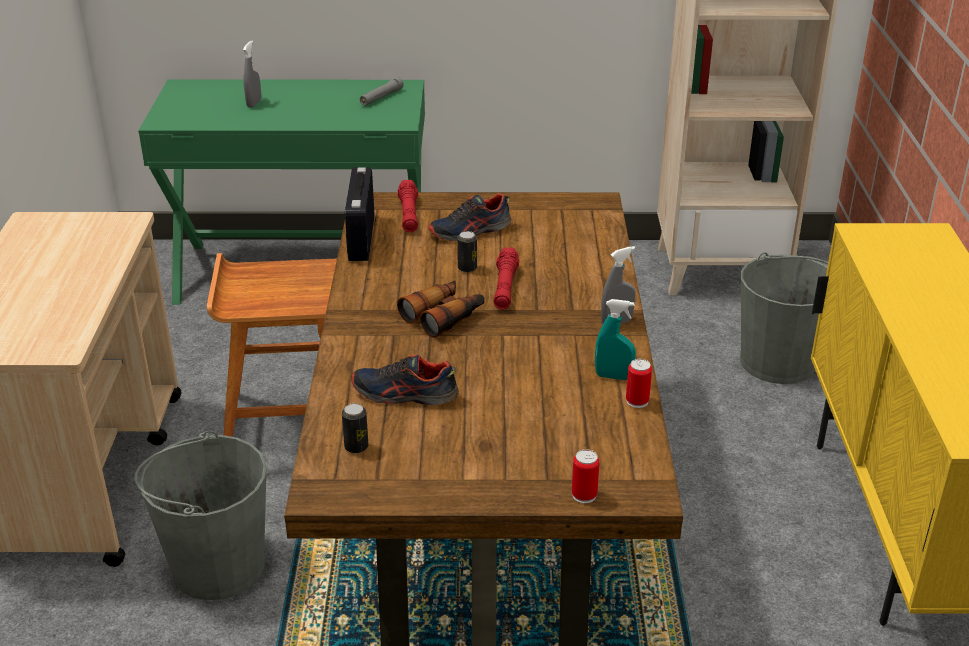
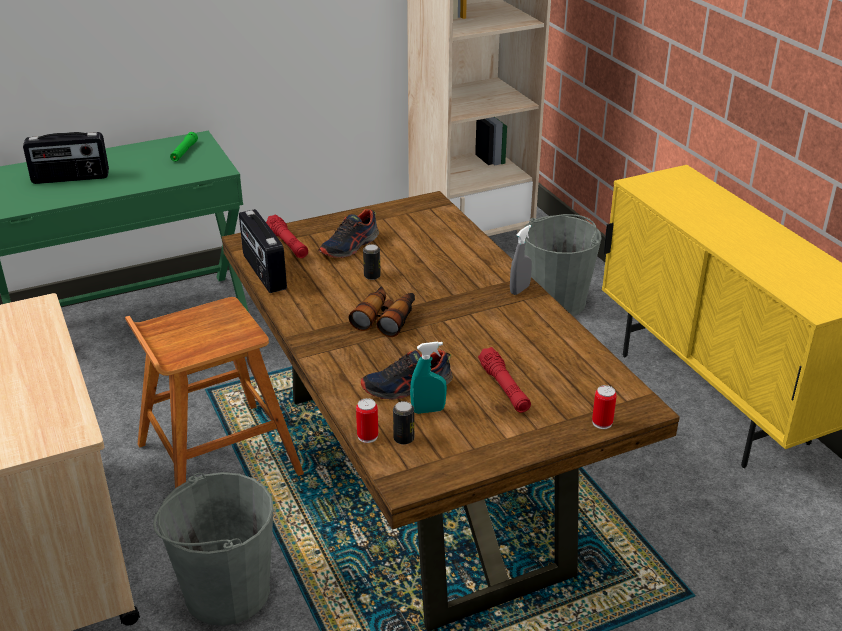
camera: 25 degrees left, 0 degrees up
(254, 103) = (70, 178): grey spray bottle -> radio
(381, 97) = (184, 152): grey flashlight -> green flashlight
(505, 287) = (414, 283): red flashlight -> red flashlight (504, 388)
(613, 376) = (550, 330): turquoise spray bottle -> turquoise spray bottle (428, 410)
(637, 401) = (582, 344): can -> can (367, 436)

